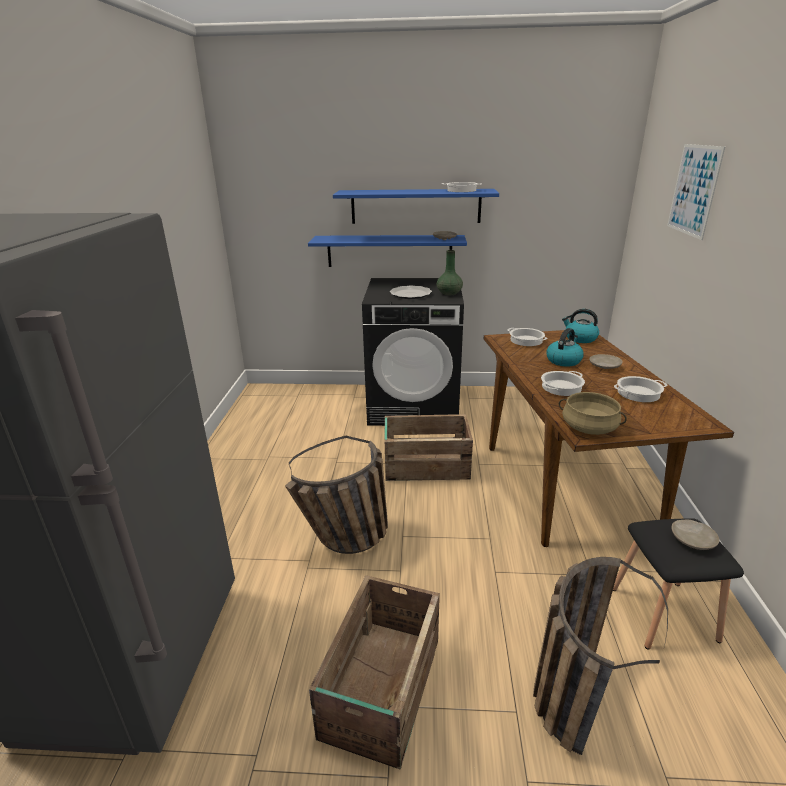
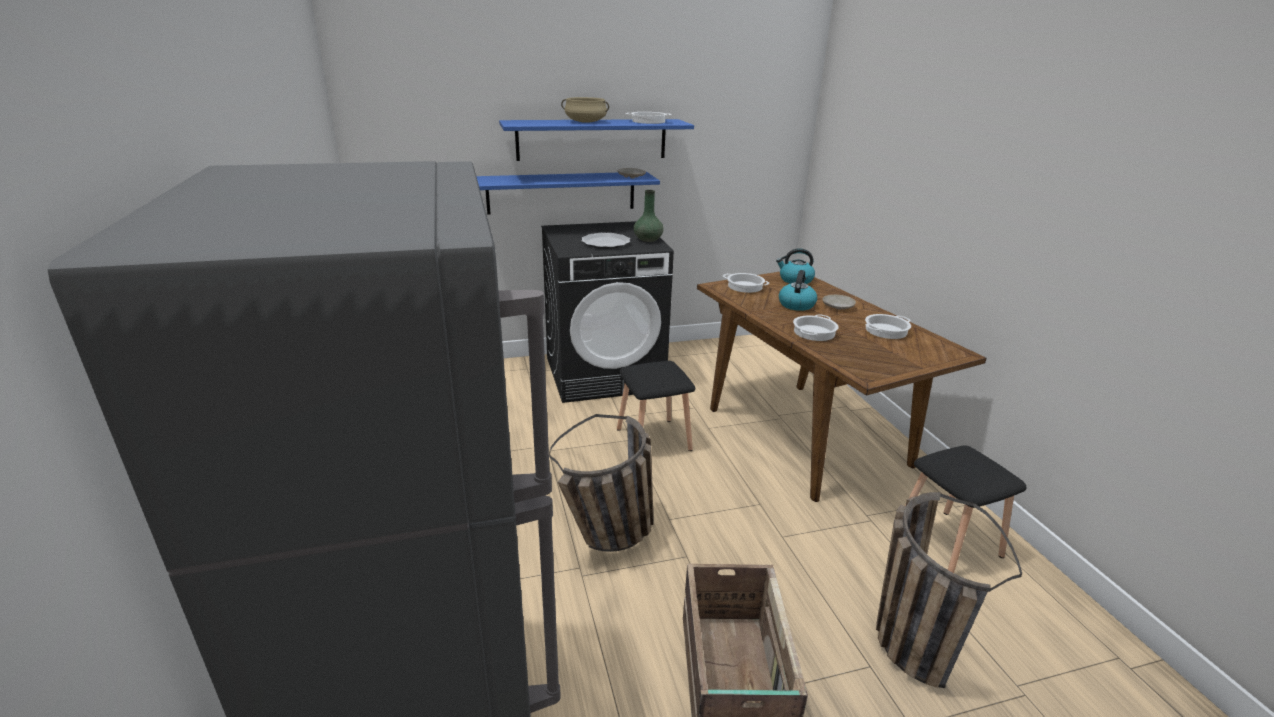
camera: 20 degrees left, 0 degrees up
(424, 465) = (652, 439): crate -> black stool
(588, 428) = (867, 370): beige cooking pot -> beige cooking pot (585, 122)
(693, 190) = (901, 124): picture -> none
(693, 540) = (977, 464): beige plate -> none

